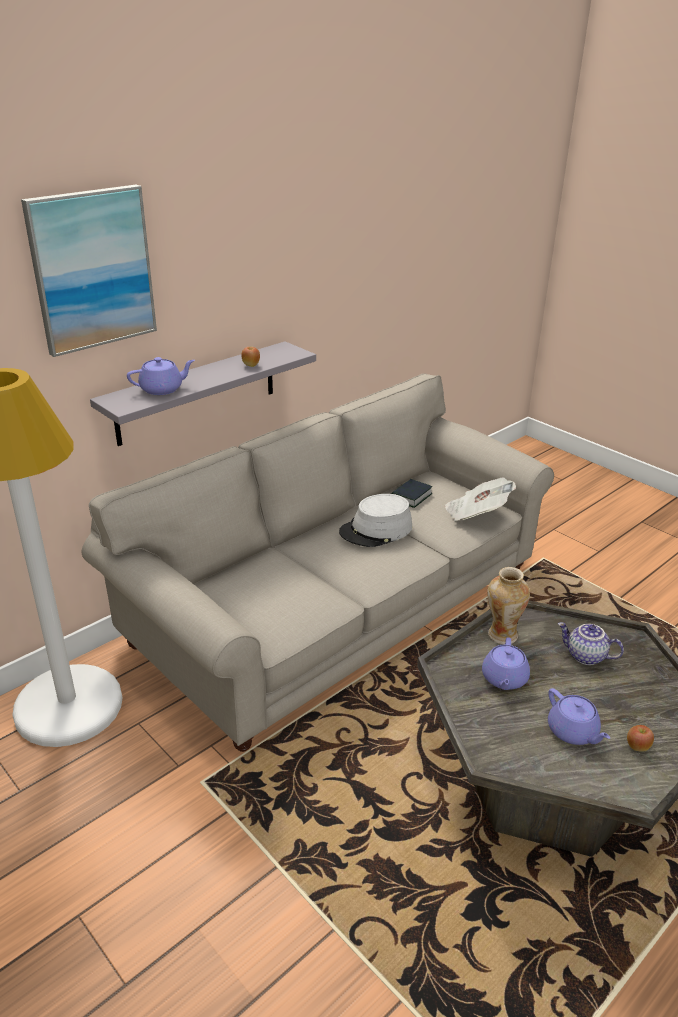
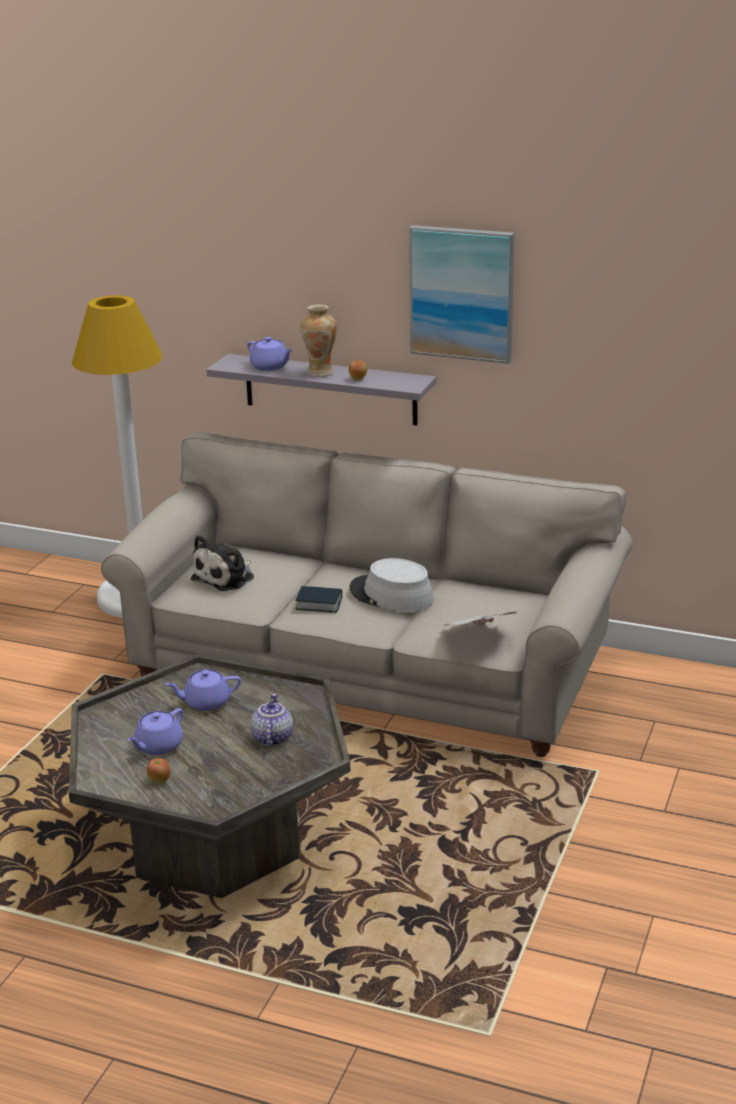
camera: 65 degrees right, 5 degrees down
(92, 269) = (239, 248): picture -> picture (462, 293)
(268, 602) = (226, 577): none -> plush toy
(411, 497) = (474, 596): book -> book (319, 604)
(501, 635) = (270, 690): vase -> vase (320, 372)

